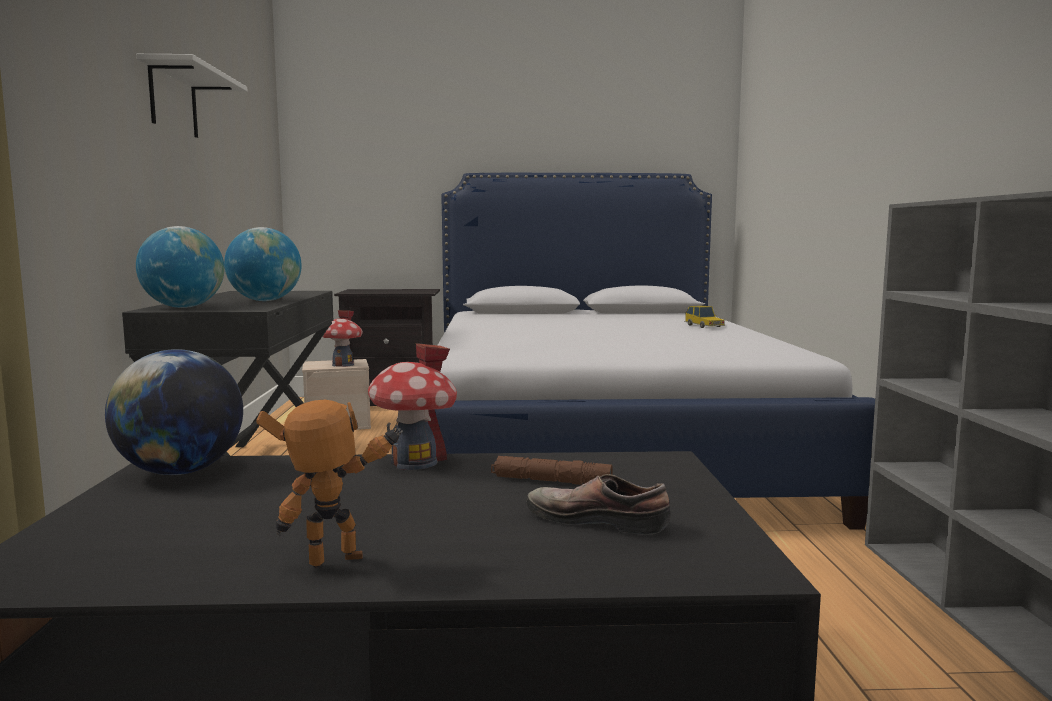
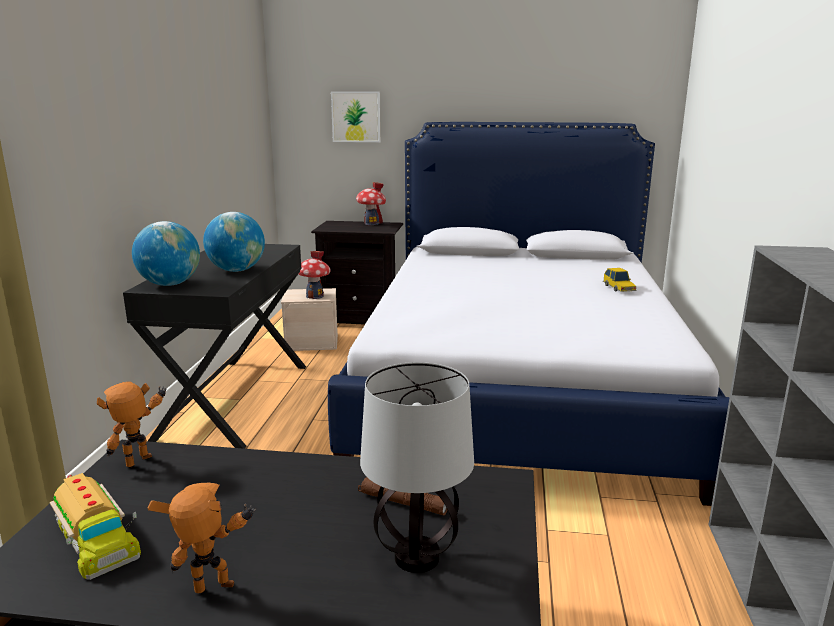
camera: 10 degrees right, 10 degrees up
(135, 535) = (93, 539): none -> toy truck
(173, 101) = (163, 99): white shelf -> none
(180, 472) = (142, 463): globe -> toy robot
(383, 169) = (356, 117): none -> picture
(414, 462) = (310, 466): toy house -> toy house (371, 223)
(598, 519) = (417, 558): shoe -> table lamp

